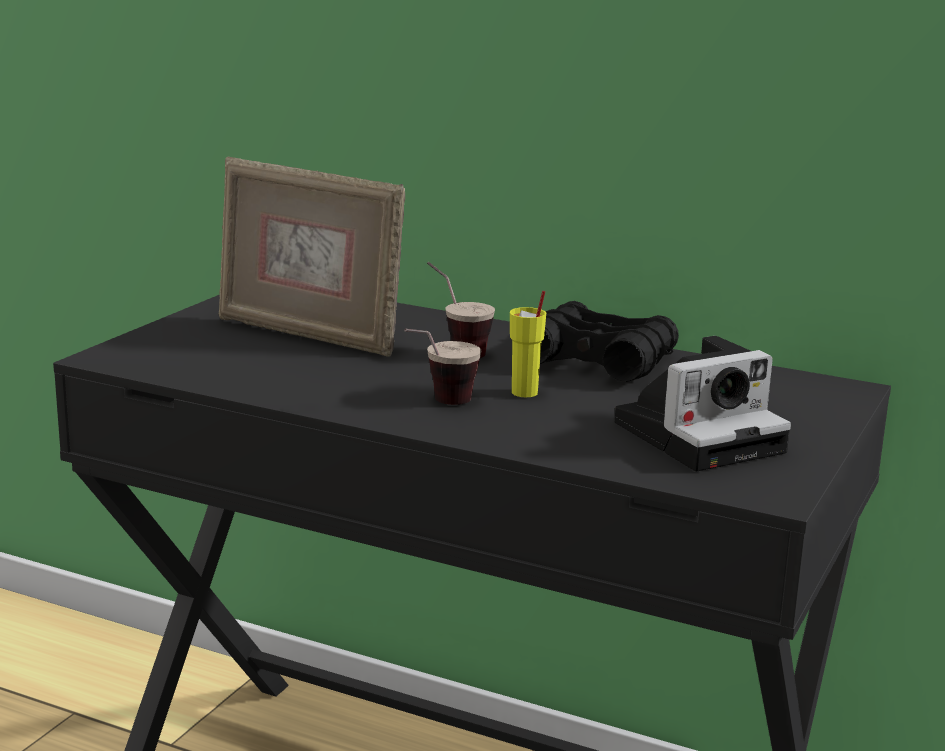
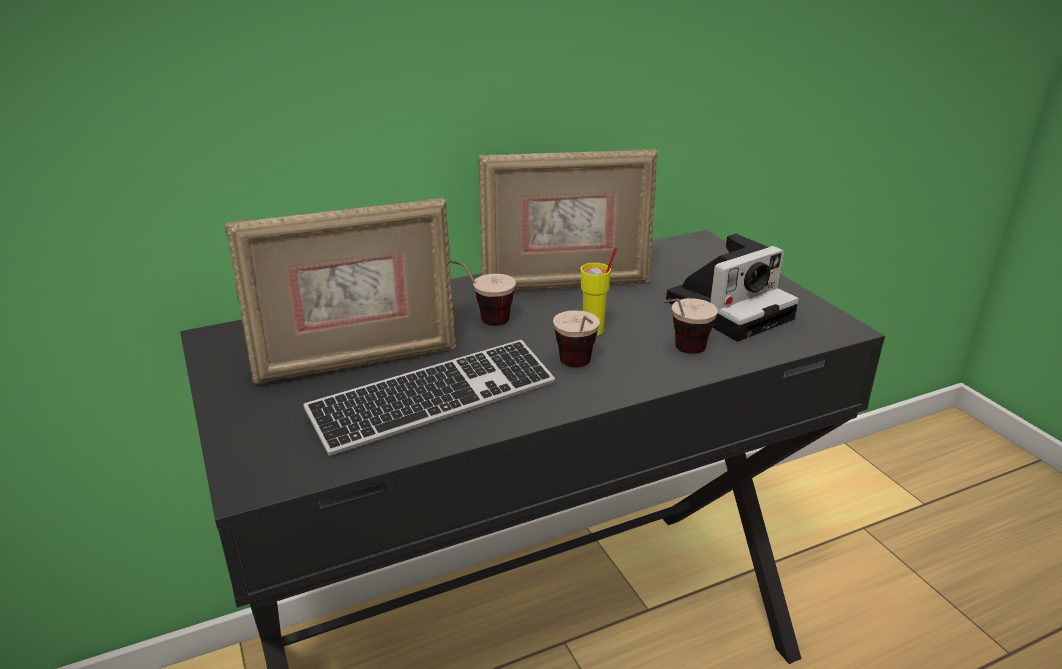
camera: 50 degrees left, 10 degrees up
(296, 372) = (434, 400): none -> keyboard
(548, 435) = (680, 354): none -> cup
(596, 361) = (565, 285): black binoculars -> picture frame
(702, 435) = (731, 308): camera -> camera turned 45 degrees clockwise

